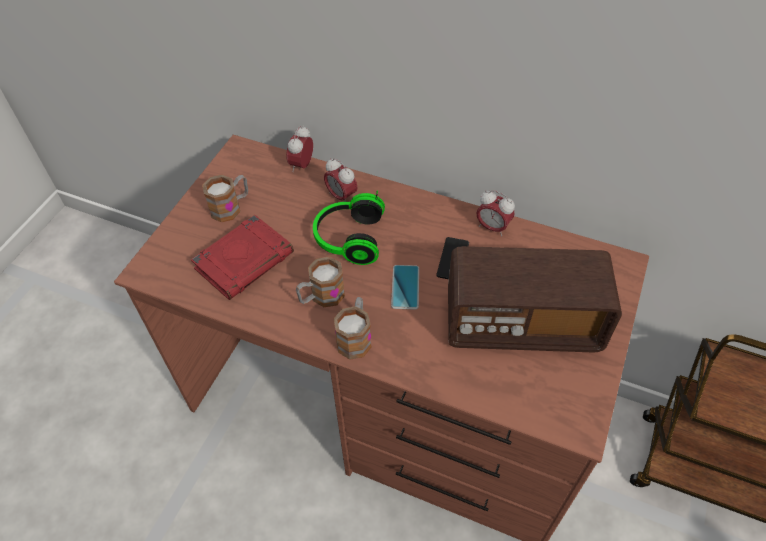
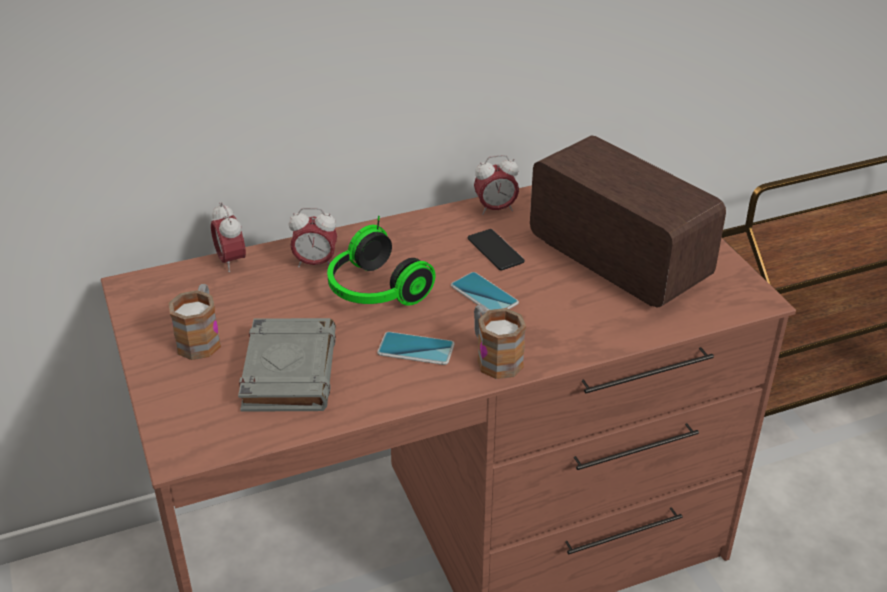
camera: 45 degrees left, 15 degrees down
(245, 260) = (289, 370): red book -> grey book
(321, 297) = (416, 349): mug -> phone
(521, 324) = (617, 261): radio -> radio turned 90 degrees counterclockwise

